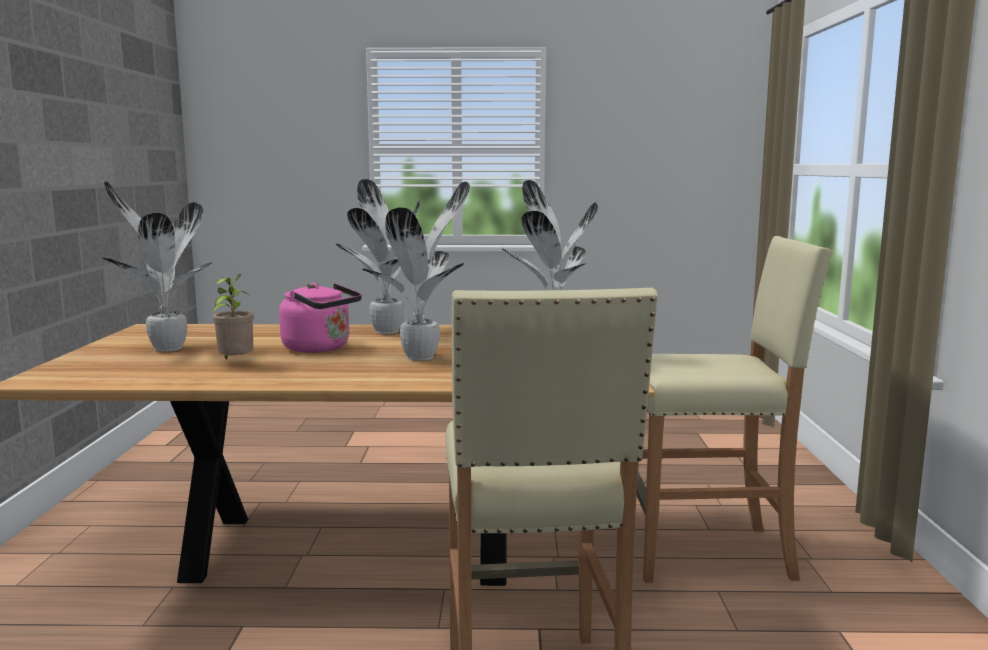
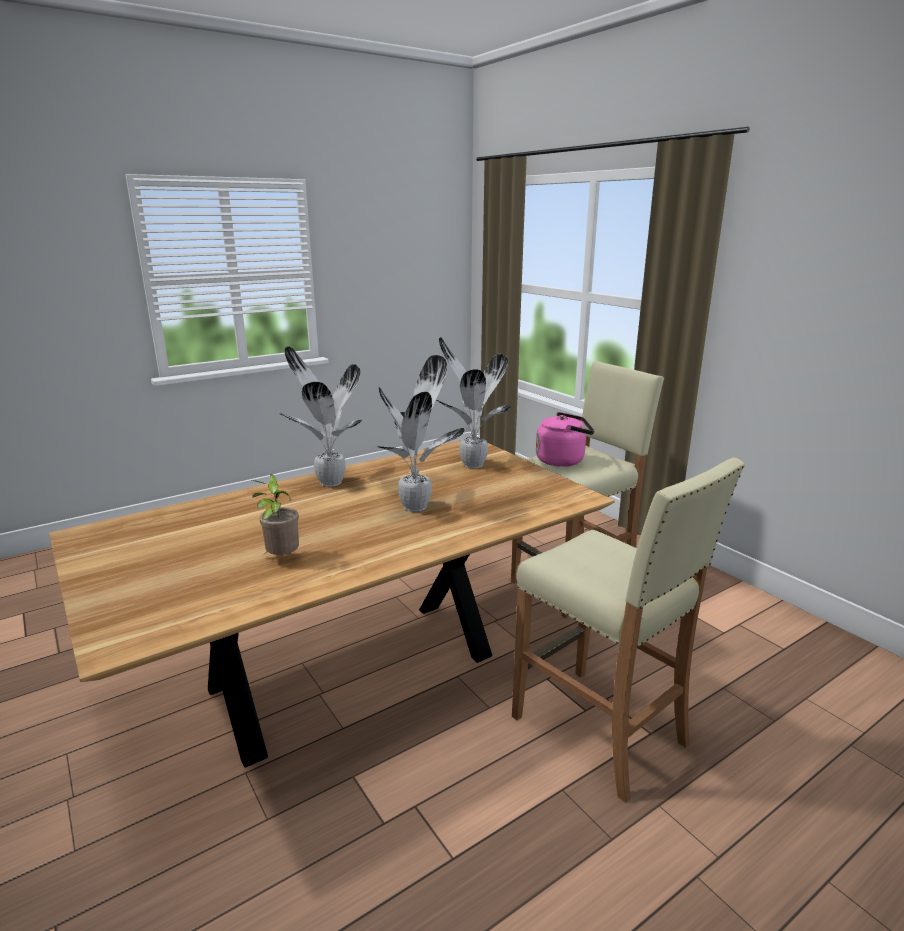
camera: 35 degrees left, 10 degrees up
(165, 348) = (166, 559): potted plant -> none
(320, 348) = (316, 518): pink kettle -> pink kettle (563, 460)

